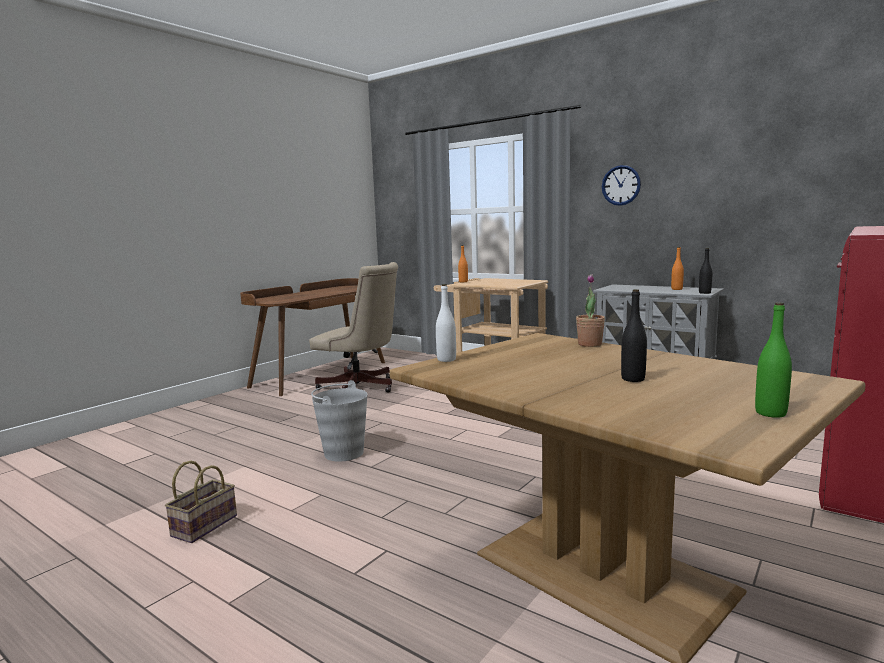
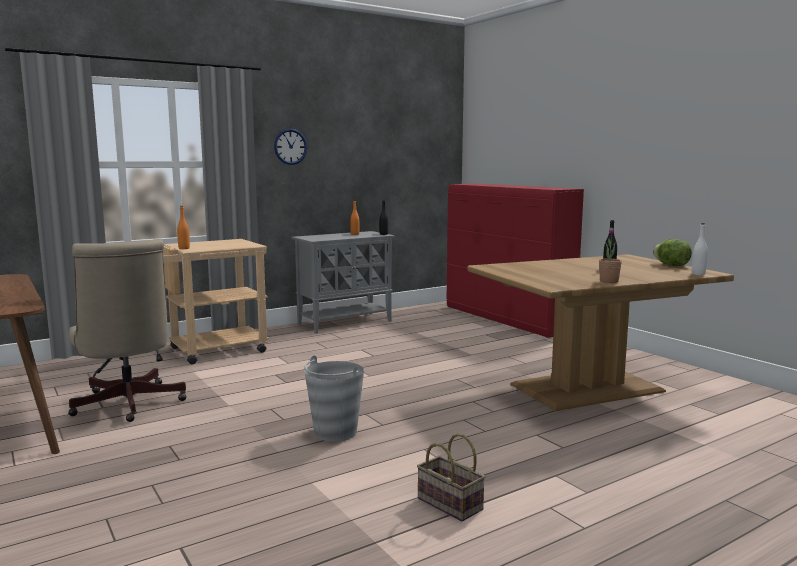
camera: 70 degrees left, 0 degrees up
(361, 388) = (128, 405): beige office chair -> beige office chair turned 105 degrees clockwise
(446, 359) = (536, 282): white bottle -> white bottle (698, 274)
(589, 344) = (520, 263): potted plant -> potted plant (609, 281)
(770, 413) = (671, 265): green bottle -> lettuce

